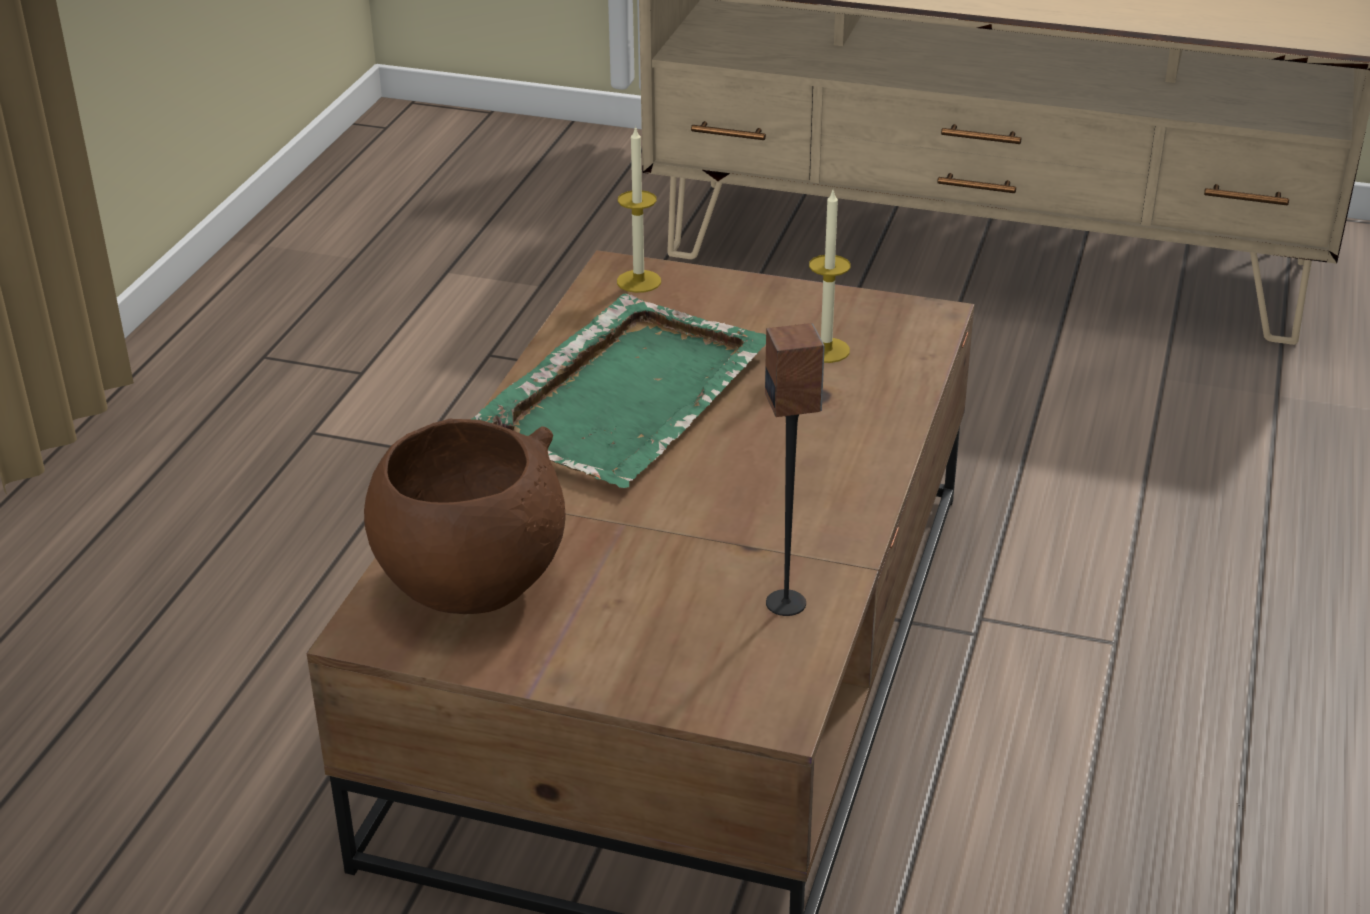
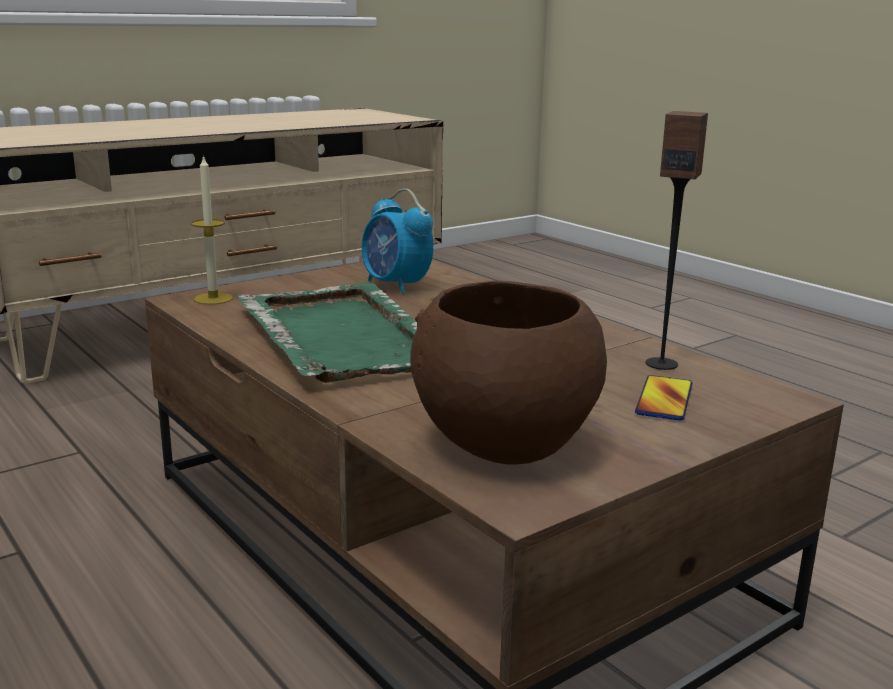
camera: 55 degrees left, 15 degrees down
(678, 636) = (664, 400): none -> phone
(826, 350) = (396, 286): candle -> alarm clock

